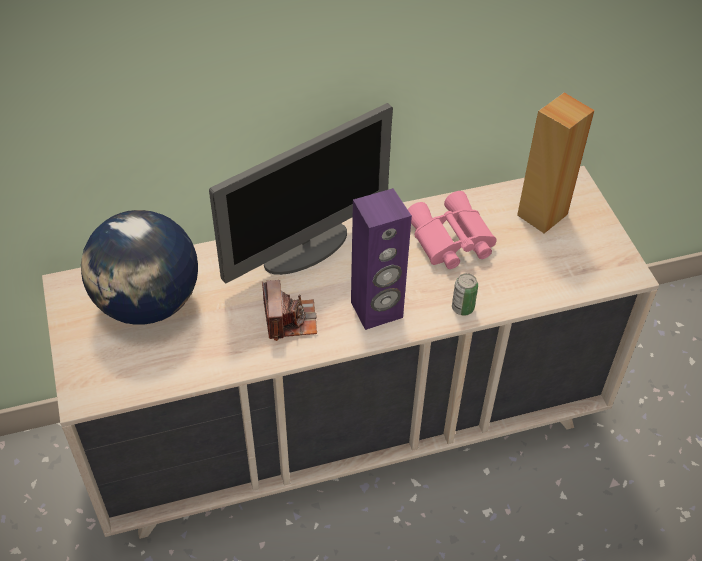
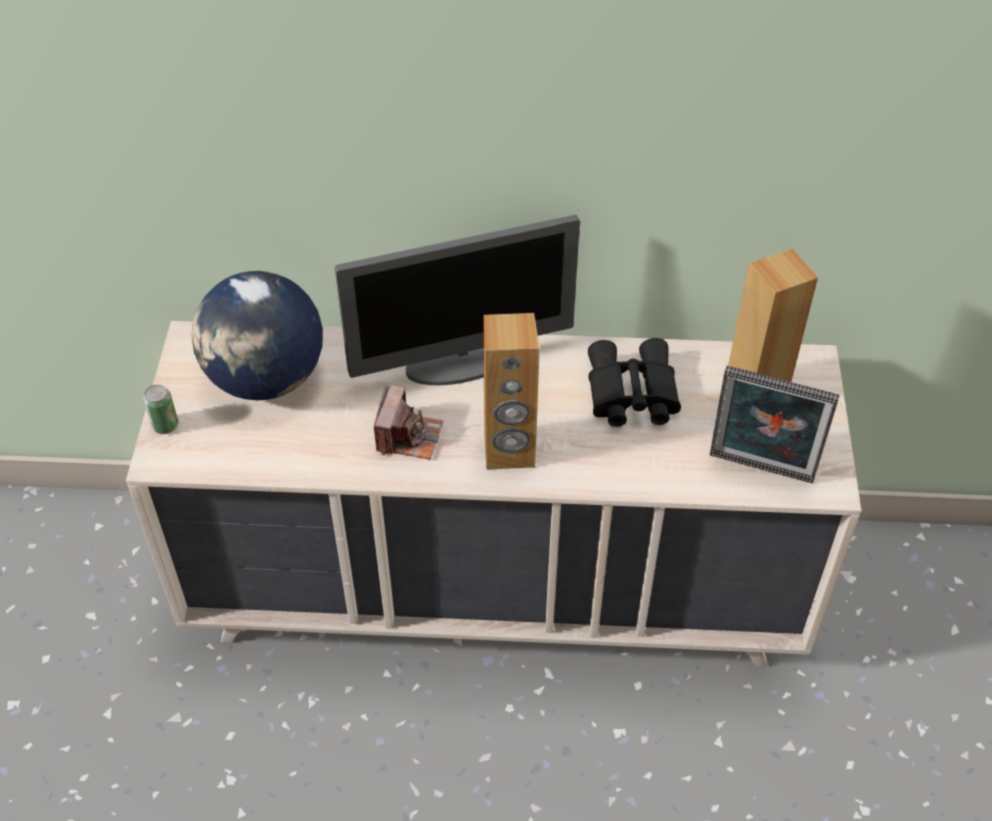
camera: 20 degrees right, 0 degrees up
(377, 310) = (509, 451): purple speaker -> brown speaker
(449, 240) = (630, 394): pink binoculars -> black binoculars
(462, 308) = (609, 474): can -> can (165, 425)
(573, 274) = (760, 471): none -> picture frame

